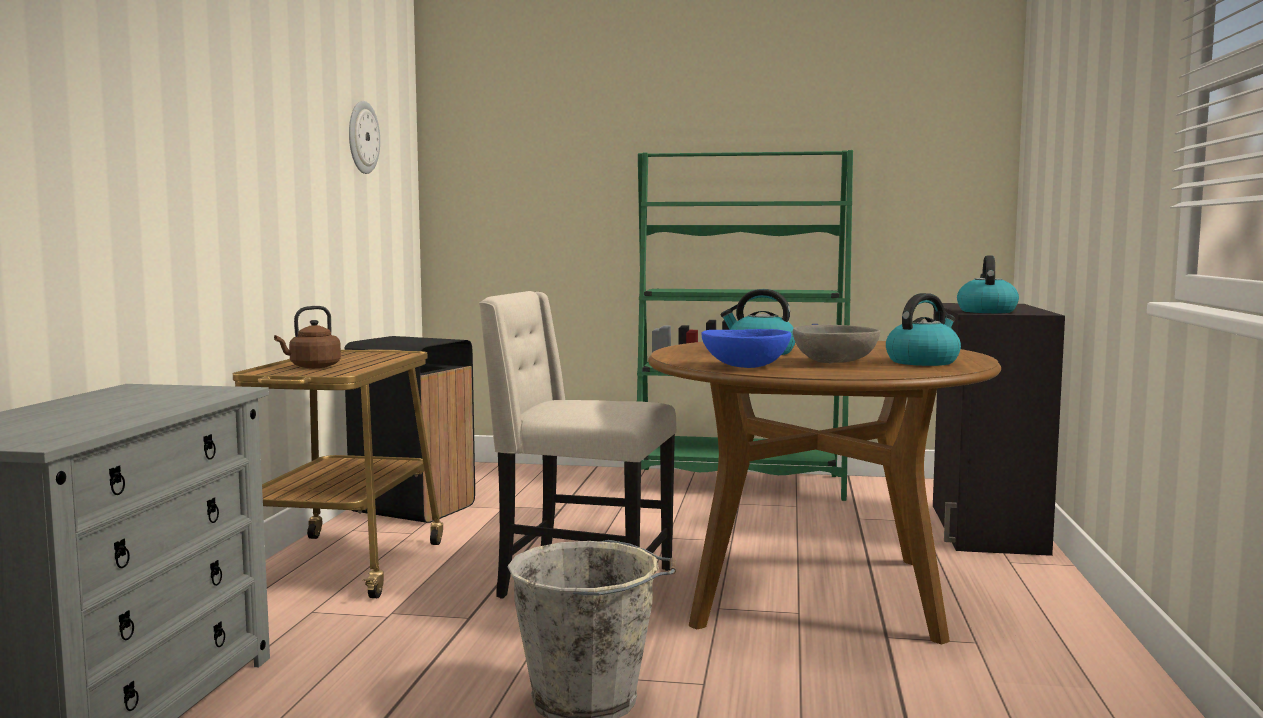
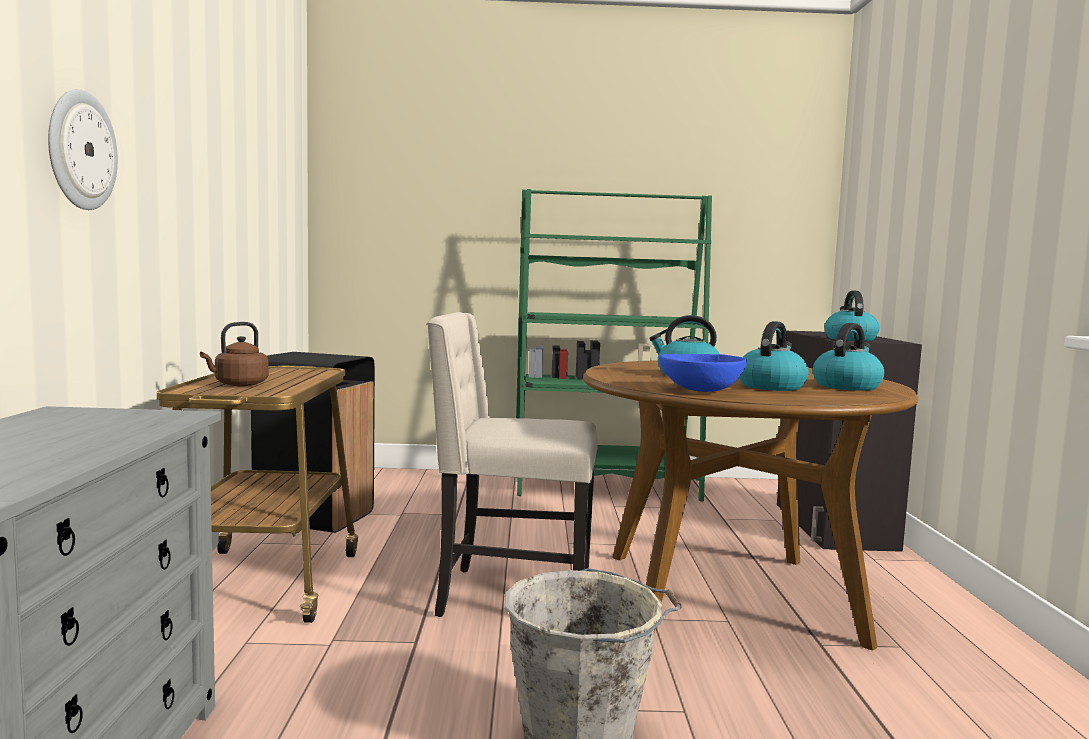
camera: 10 degrees left, 0 degrees up
(362, 137) = (266, 159): wall clock -> wall clock (80, 150)
(834, 362) = (771, 386): grey bowl -> kettle

